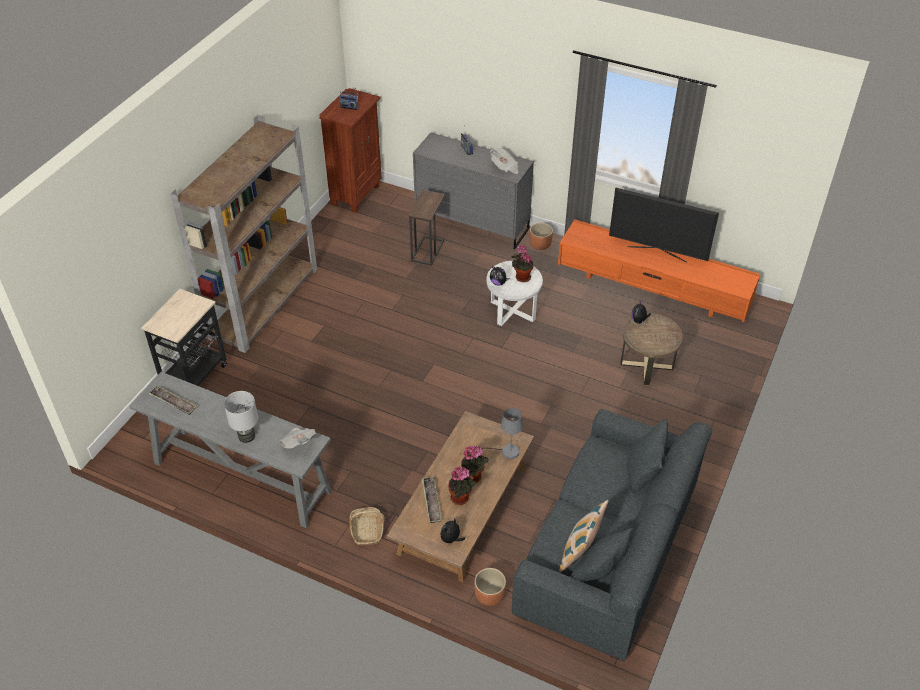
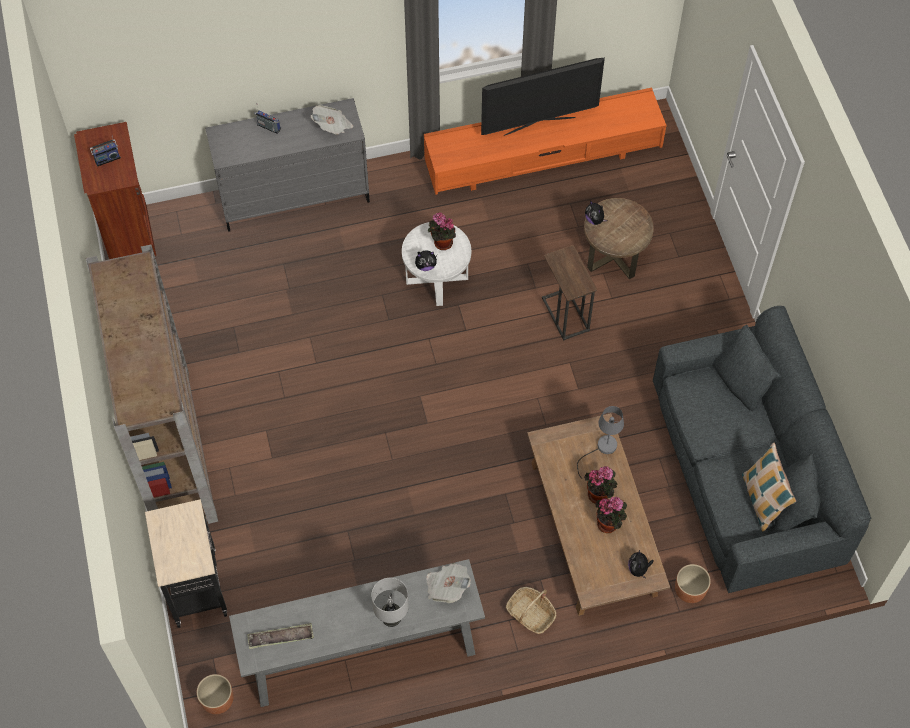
camera: 40 degrees left, 15 degrees up
(427, 251) = (282, 265): brown side table -> brown side table (566, 314)
(431, 501) = (587, 546): tray -> none
(540, 245) = (390, 179): brown planter -> brown planter (218, 700)

